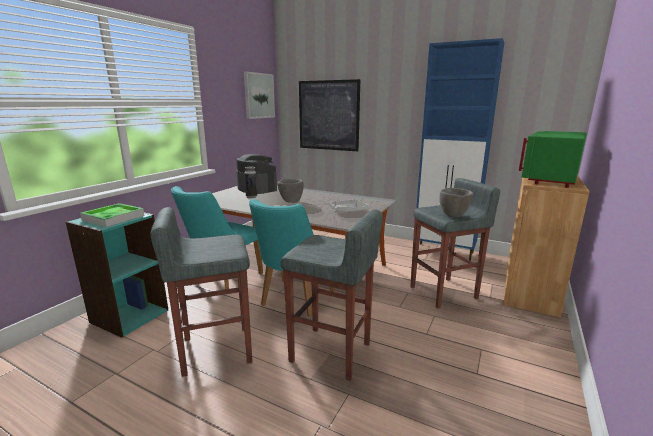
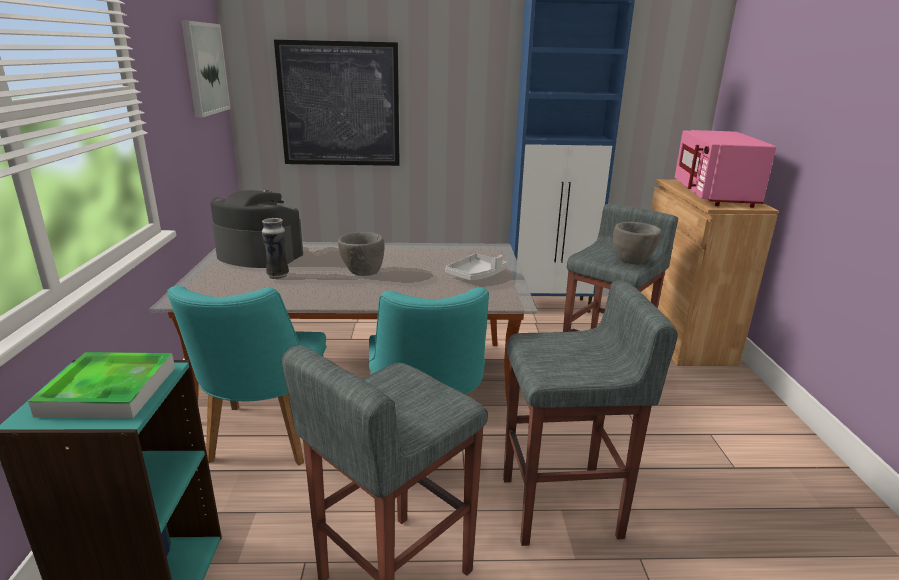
camera: 30 degrees left, 5 degrees up
(551, 179) = (715, 195): green microwave -> pink microwave

